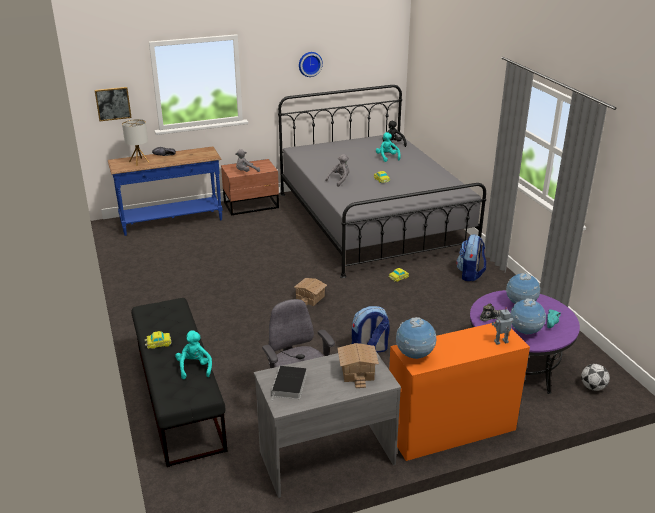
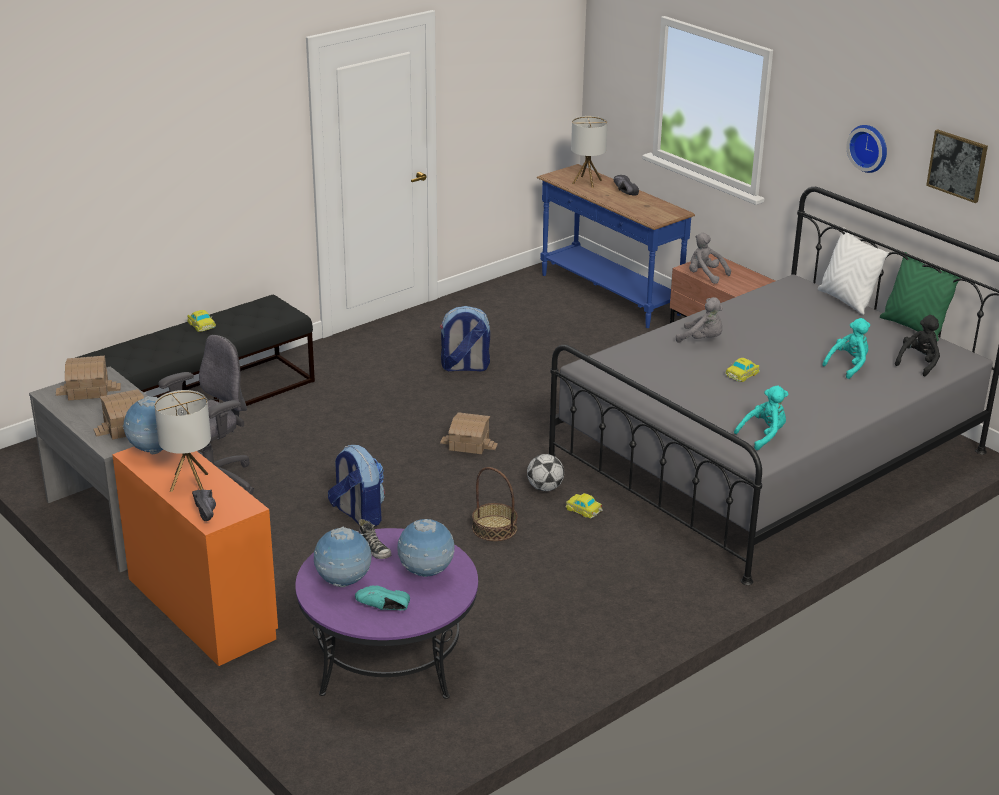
camera: 70 degrees right, 0 degrees up
(113, 103) = (610, 89): picture -> picture (957, 165)
(194, 367) = (161, 355): turquoise plush toy -> turquoise plush toy (764, 436)
(289, 386) = (88, 390): book -> toy house
(322, 144) = (846, 301): none -> white pillow
(358, 138) = (913, 327): none -> green pillow
(404, 307) = (494, 528): none -> basket
(462, 346) = (189, 482): none -> table lamp
(470, 274) = (646, 582): backpack -> backpack (464, 367)
(501, 342) = (208, 511): toy robot -> black shoe
(593, 387) = (355, 742): football -> football (545, 488)

